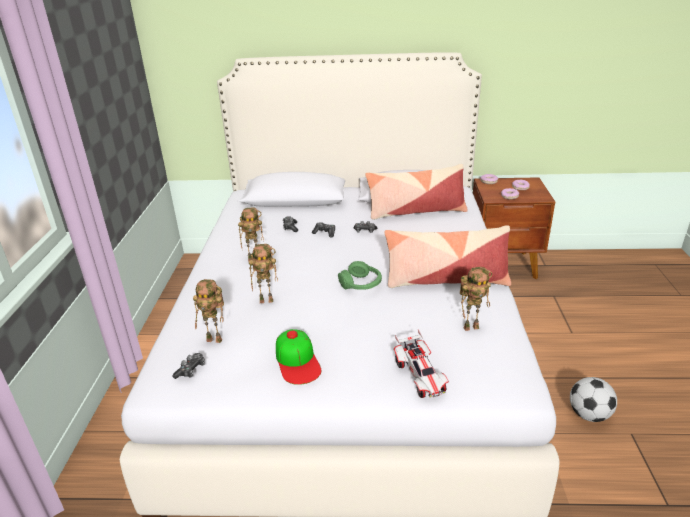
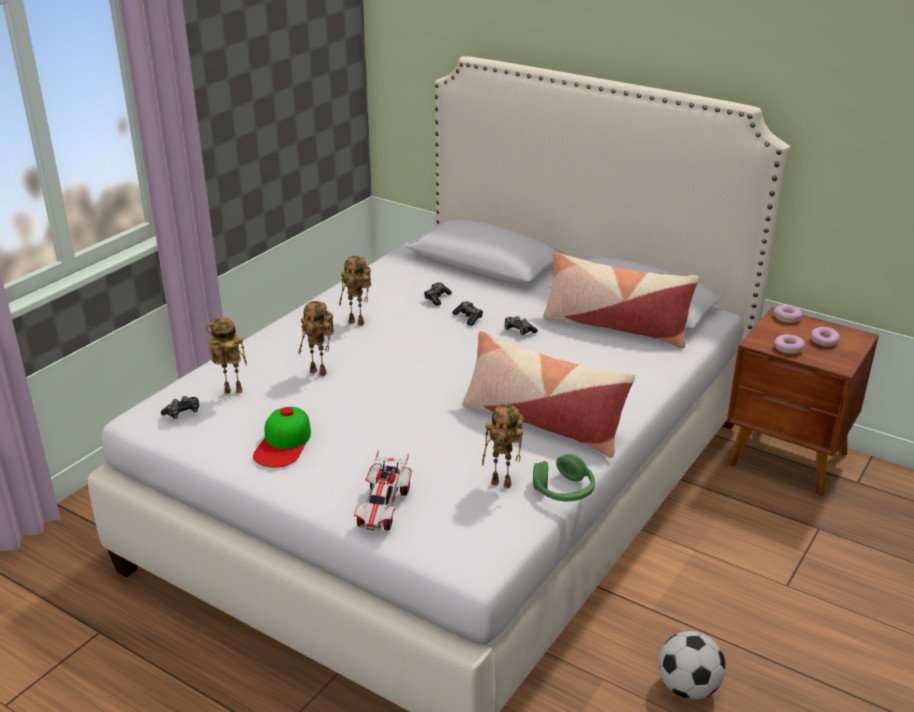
camera: 30 degrees right, 0 degrees up
(216, 339) = (231, 393): toy robot -> toy robot turned 135 degrees clockwise
(361, 284) = (437, 391): green headphones -> green headphones (563, 490)

